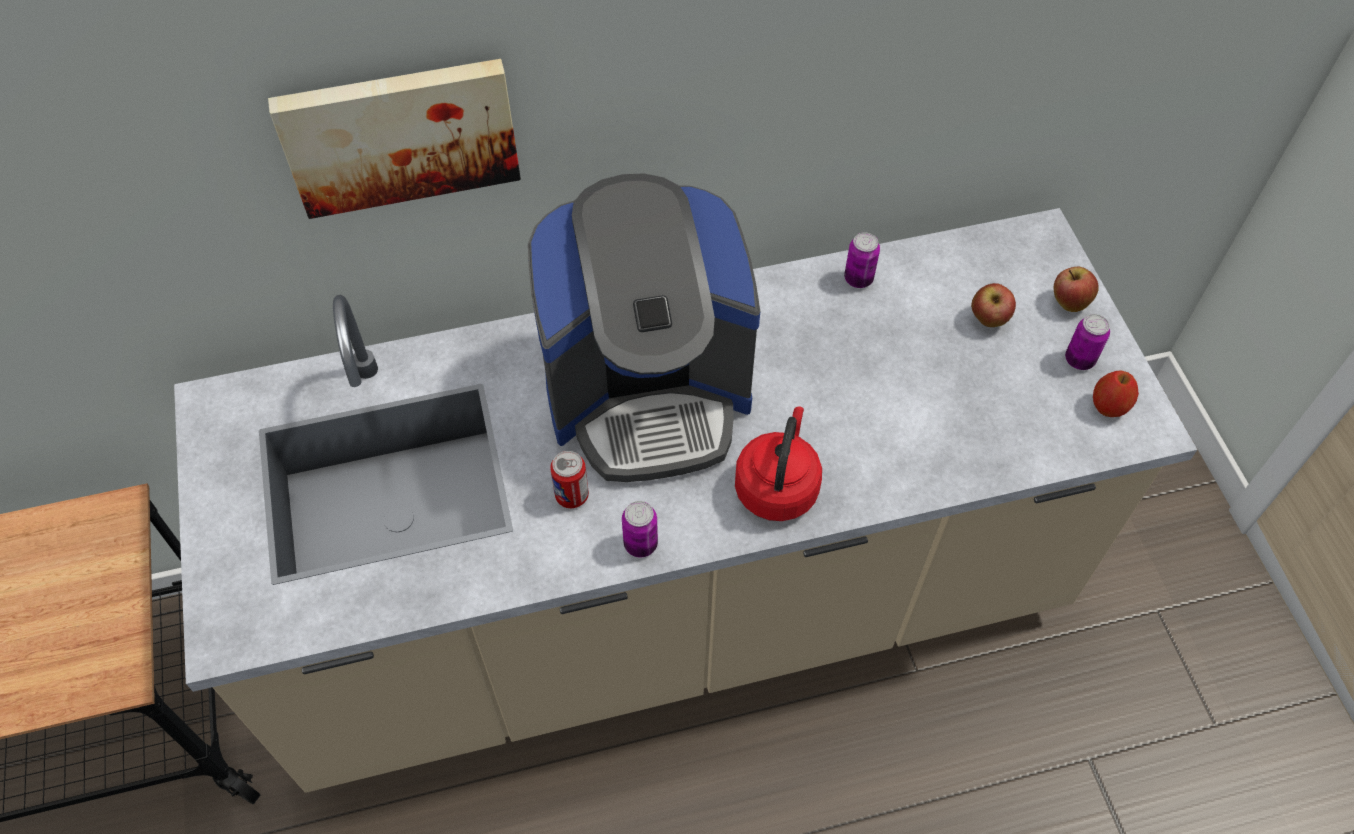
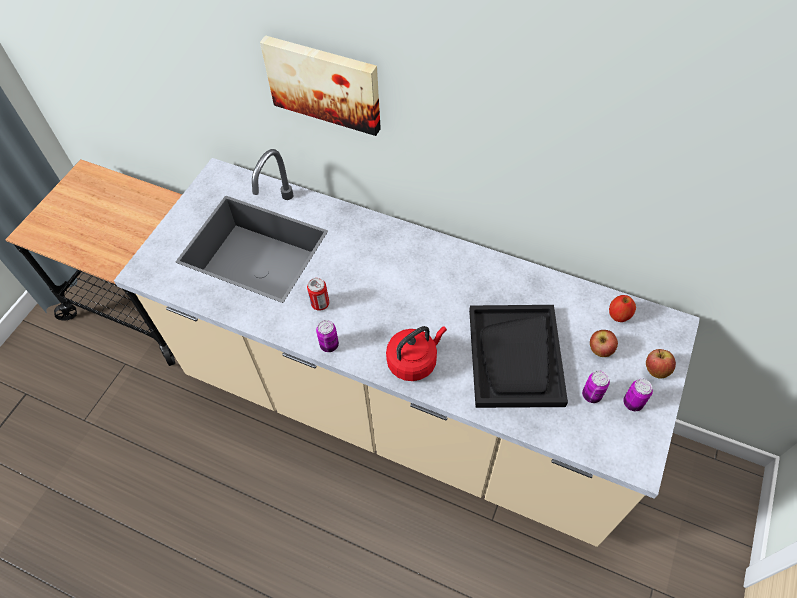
camera: 40 degrees right, 0 degrees up
(648, 393) = (394, 279): coffee machine -> none
(858, 279) = (548, 288): can -> can (591, 395)
(899, 394) = (515, 357): none -> black tray
(1109, 407) = (626, 438): apple -> apple (618, 316)

